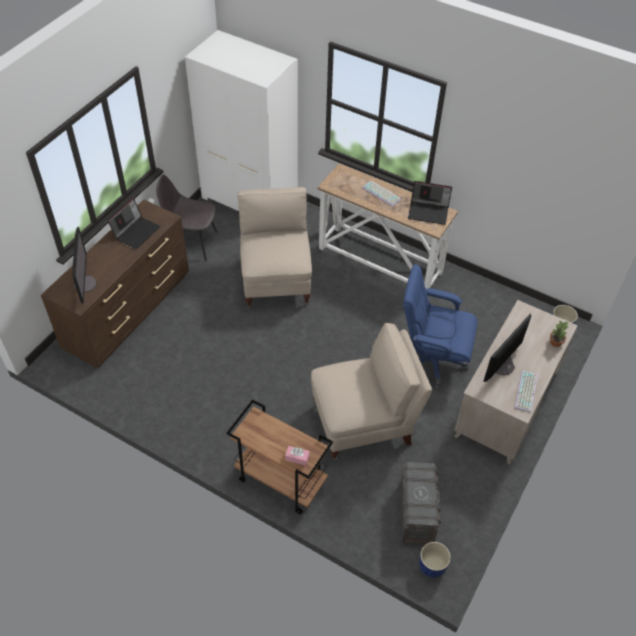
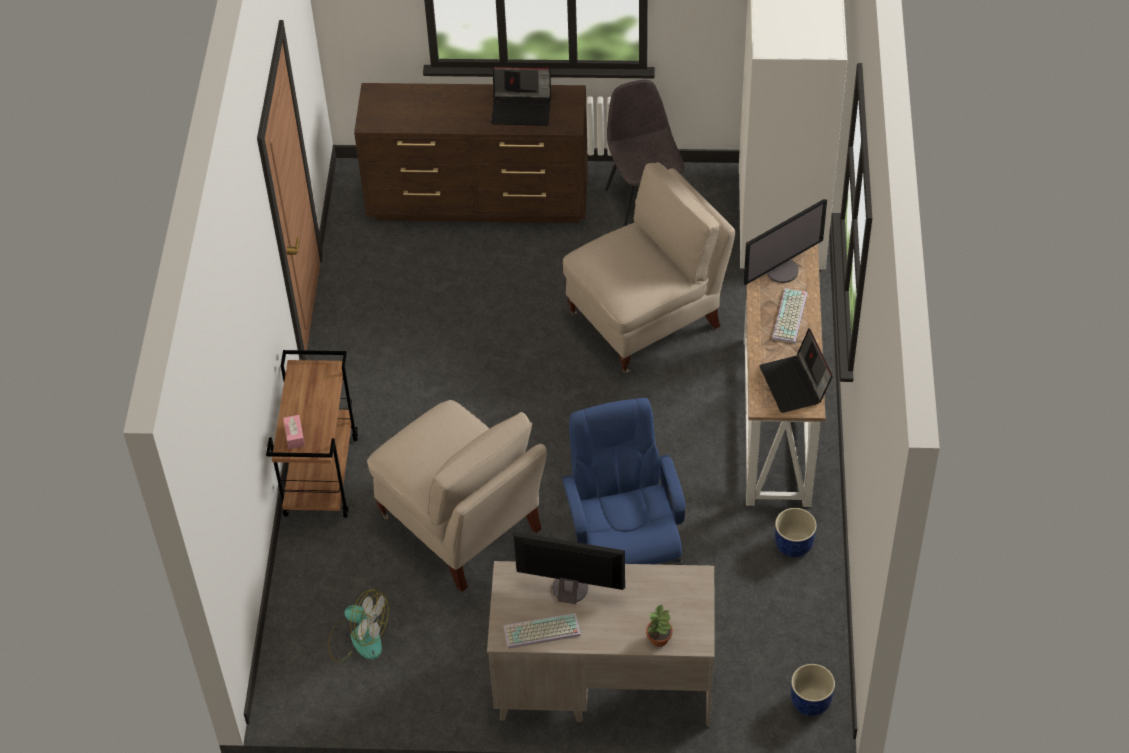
camera: 65 degrees right, 0 degrees up
(84, 284) = (404, 109): monitor -> monitor (781, 269)
(416, 512) = (358, 638): grey storage box -> fan
(432, 566) = (288, 685): blue planter -> blue planter (793, 545)

